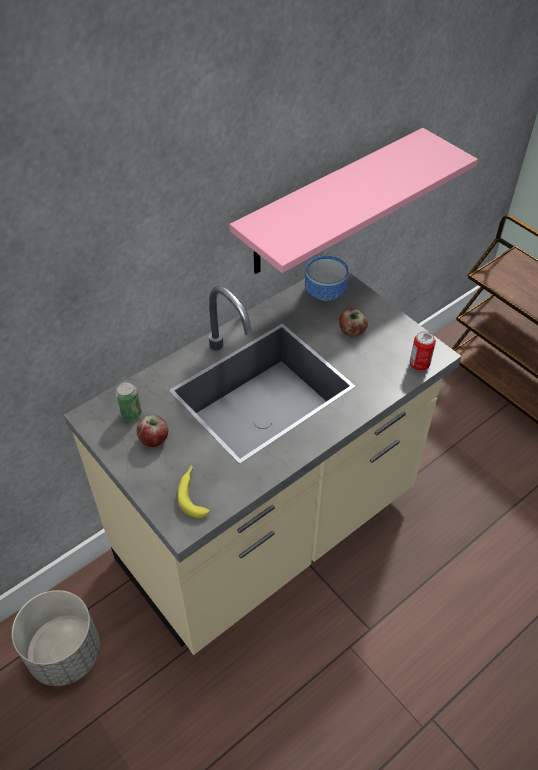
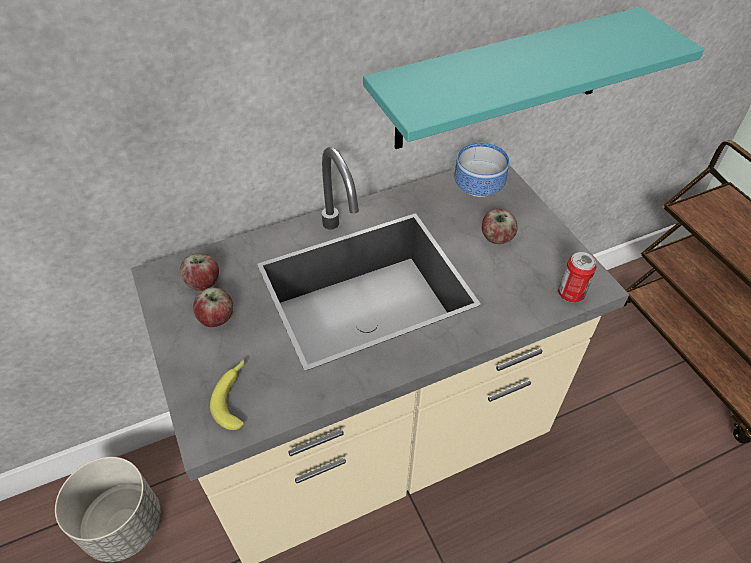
camera: 15 degrees right, 0 degrees up
(131, 414) = (203, 282): can -> apple
(330, 203) = (503, 80): pink shelf -> turquoise shelf

